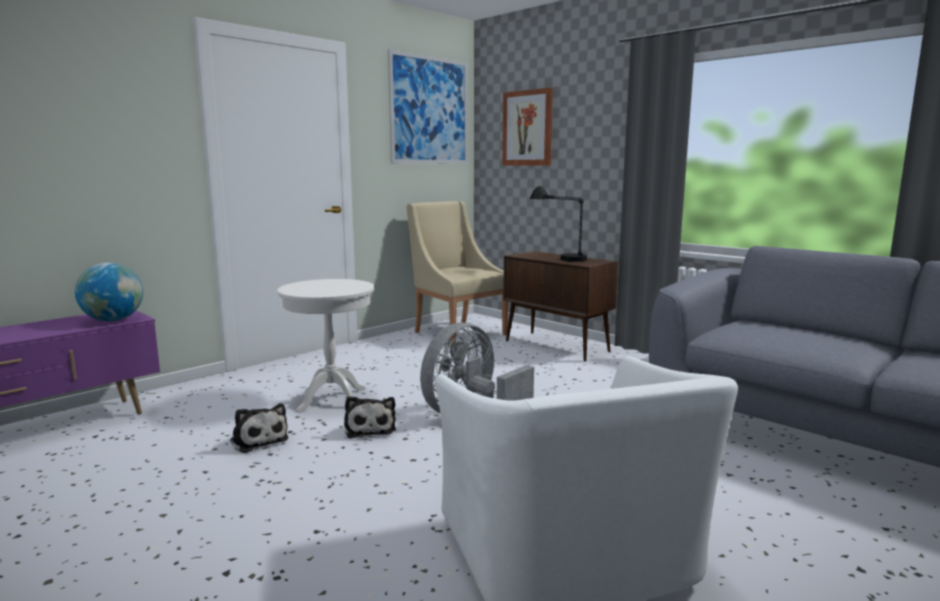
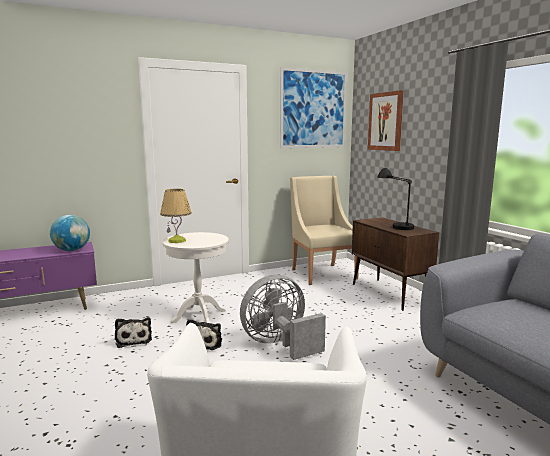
camera: 20 degrees right, 0 degrees up
(302, 290) = (177, 241): none -> table lamp

